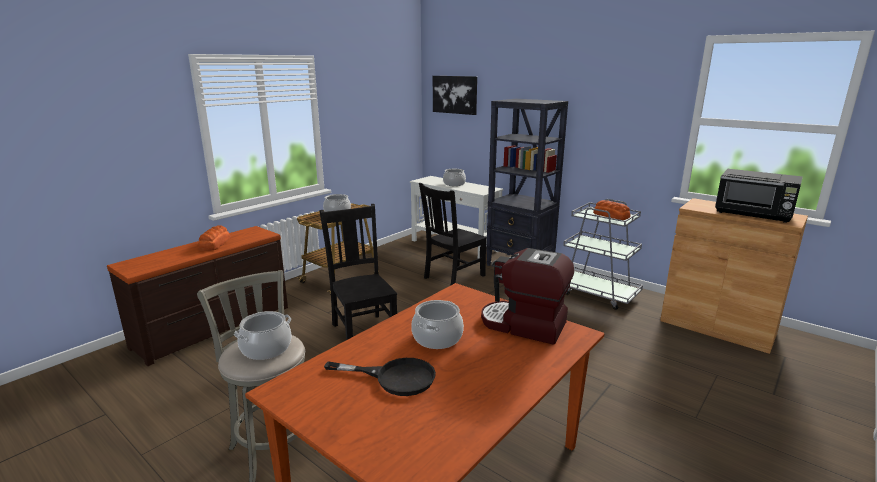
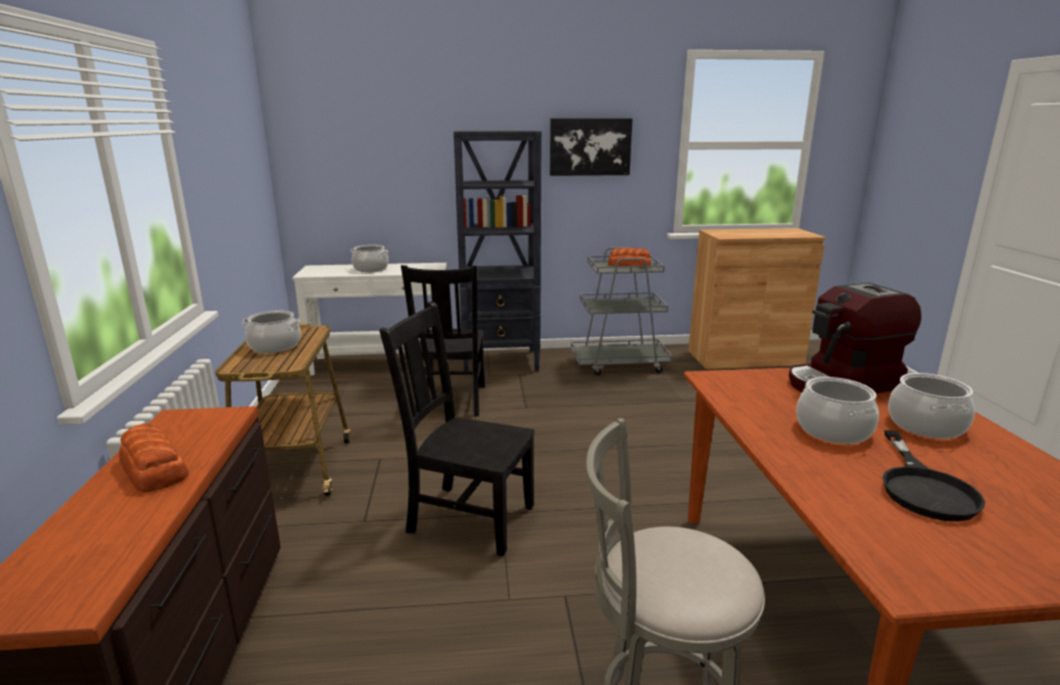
camera: 45 degrees left, 0 degrees up
(266, 349) = (690, 562): cooking pot -> cooking pot (926, 425)
(395, 377) = (923, 487): black frying pan -> black frying pan turned 135 degrees clockwise
(455, 94) = (339, 129): picture -> picture (590, 147)
(754, 214) = (774, 233): black microwave -> none

